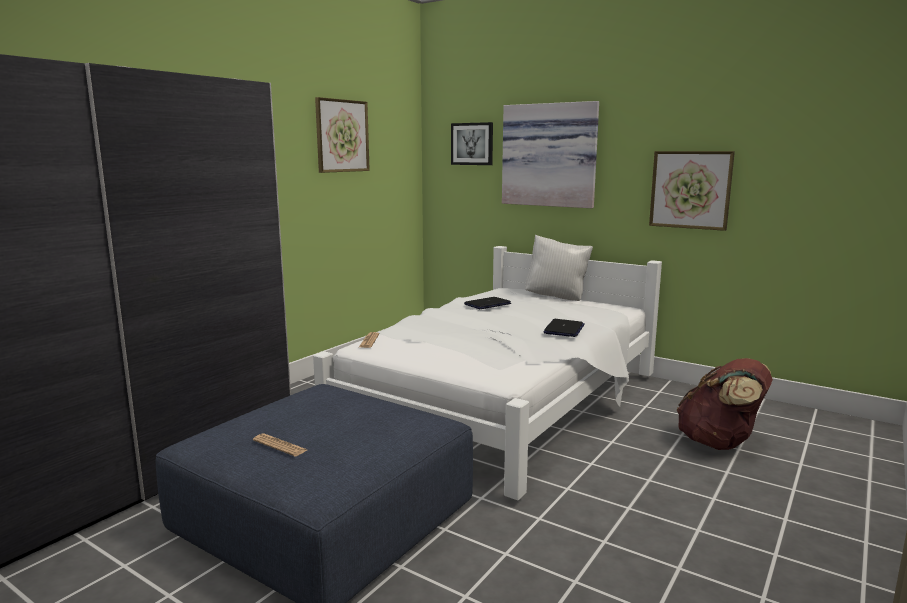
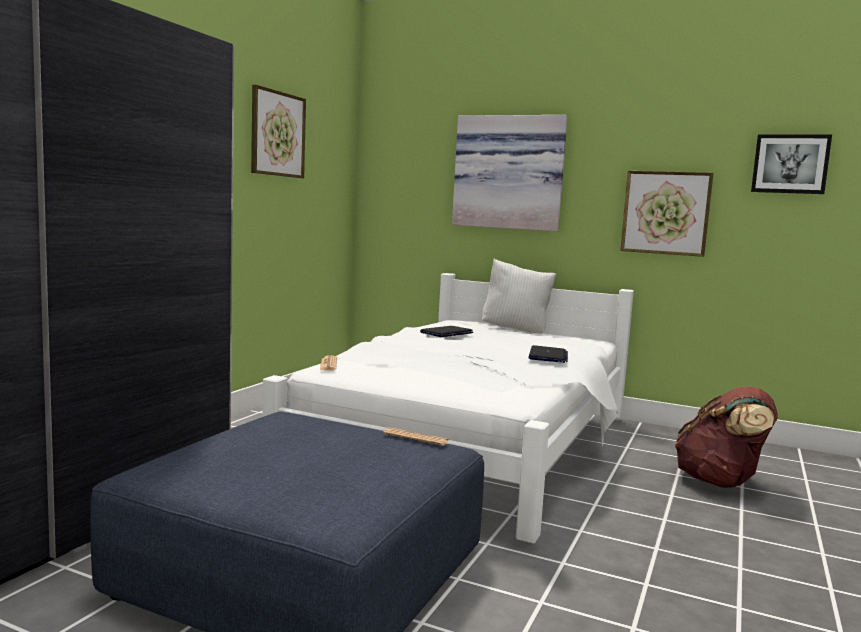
camera: 10 degrees left, 5 degrees down
(280, 446) = (265, 472): newspaper -> newspaper (416, 438)
(472, 144) = (418, 158): picture -> picture (790, 164)

